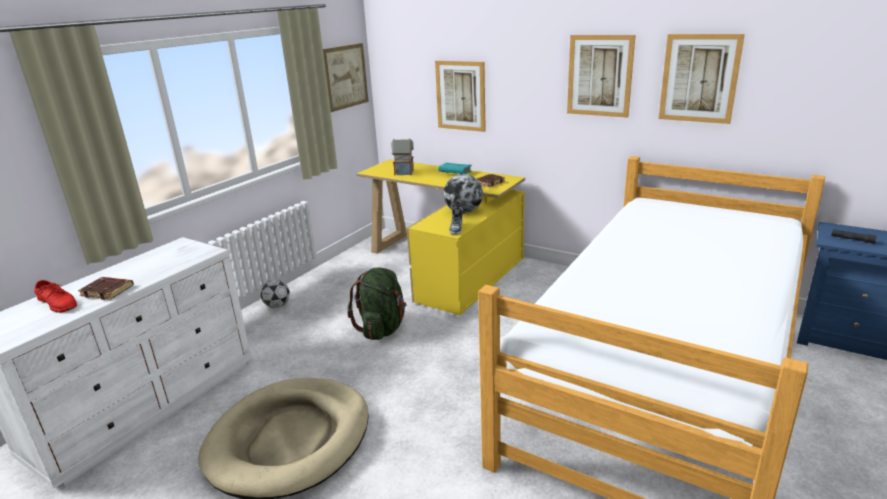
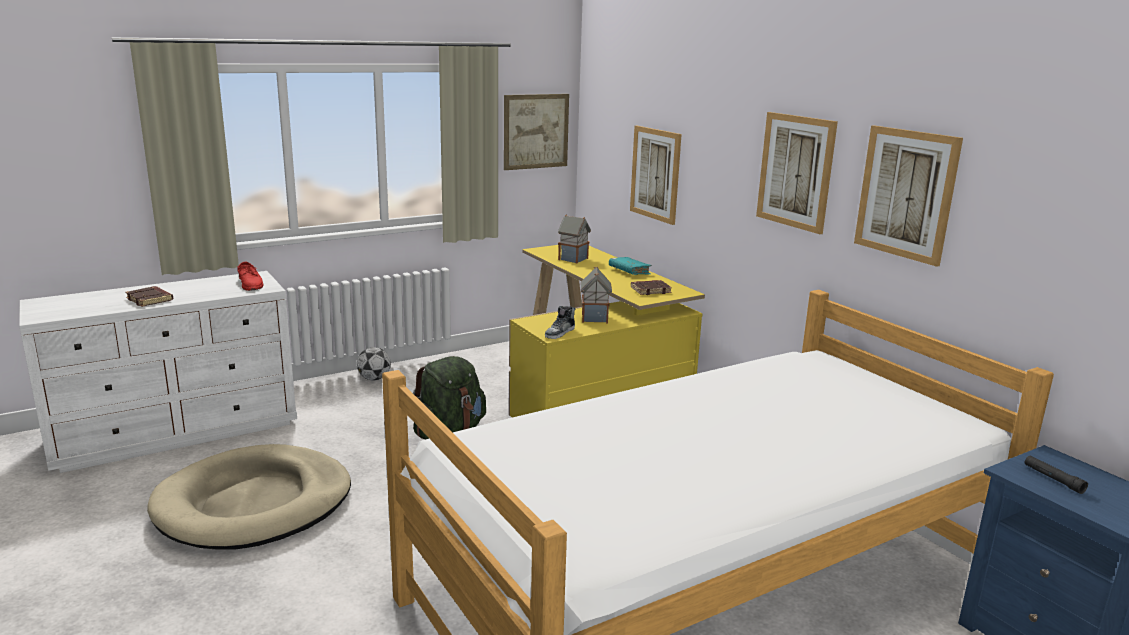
camera: 25 degrees right, 5 degrees down
(58, 303) = (106, 299): red shoe -> red shoe (251, 284)
(463, 212) = (594, 318): globe -> toy house

